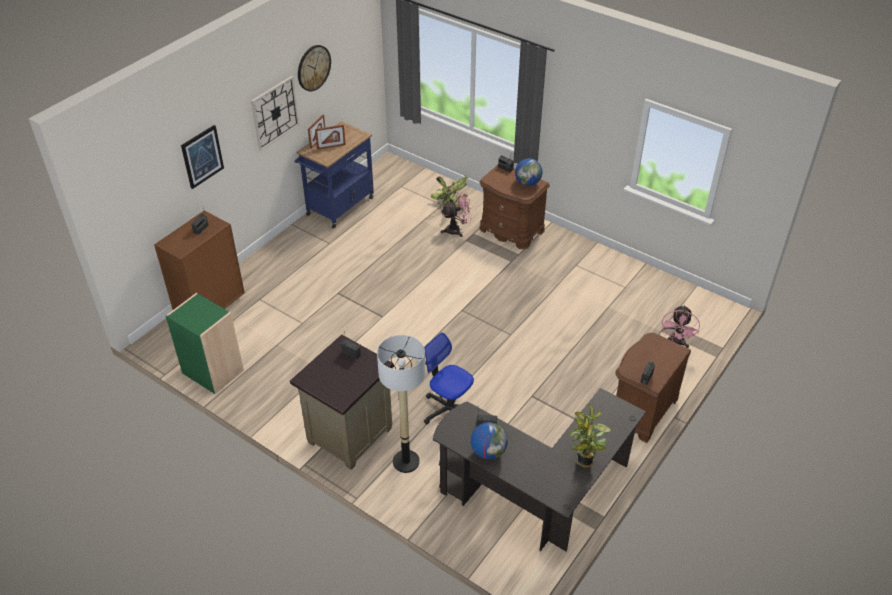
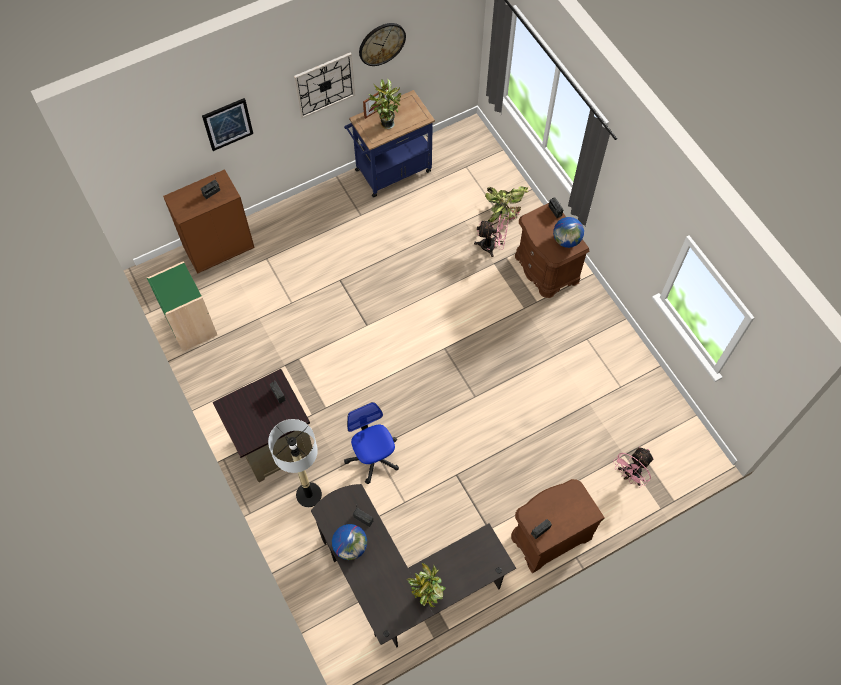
camera: 25 degrees right, 20 degrees up
(331, 146) = (386, 123): picture frame -> potted plant

